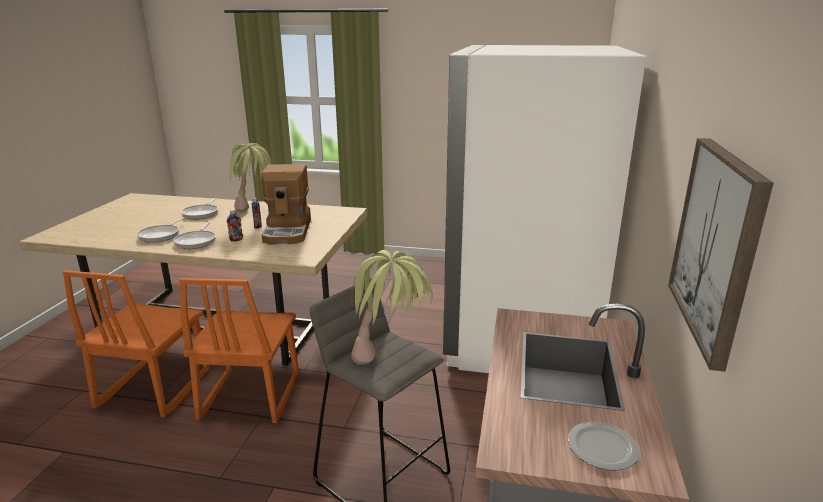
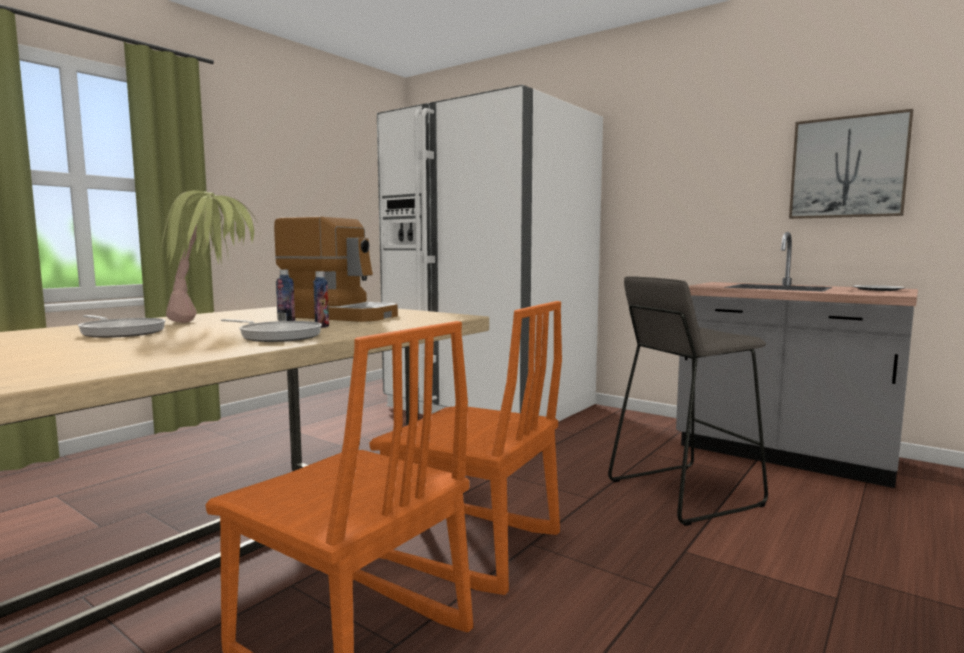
camera: 65 degrees left, 15 degrees down
(161, 235) = (180, 346): frying pan -> none
(390, 361) = (707, 332): potted plant -> none

